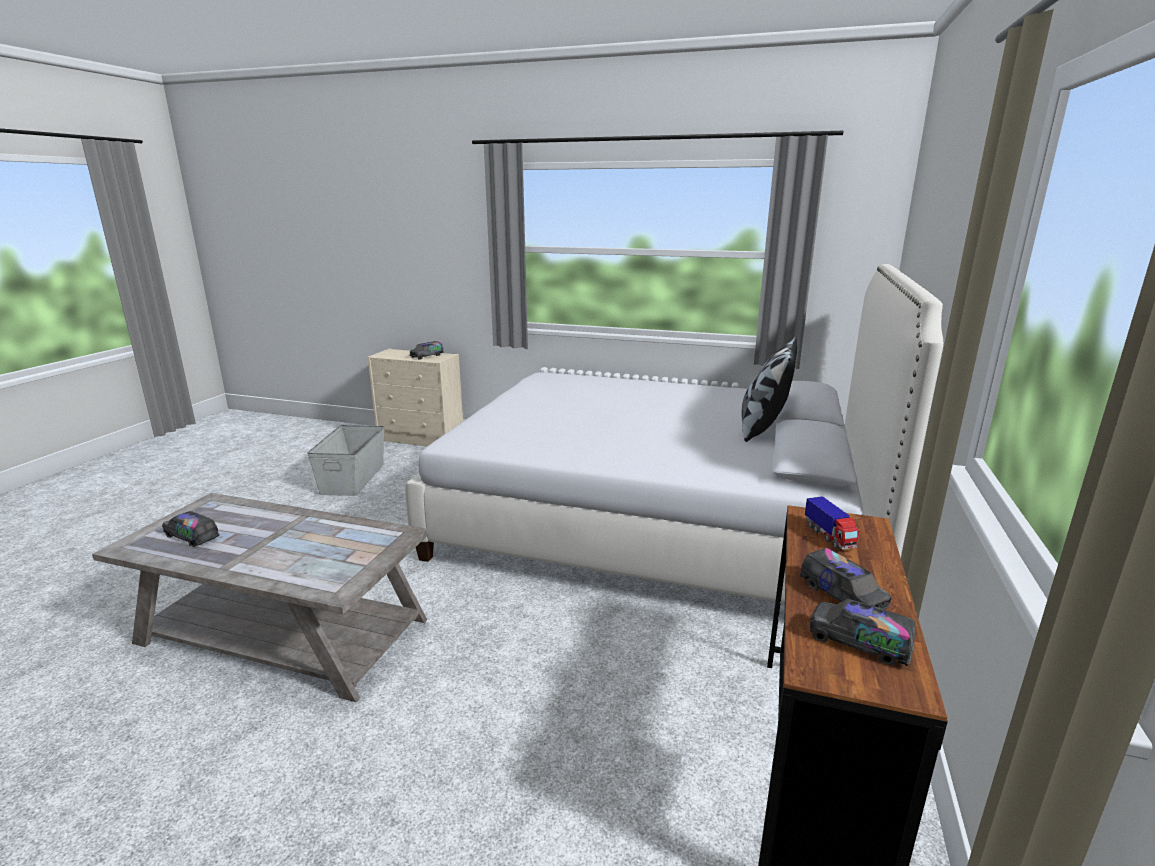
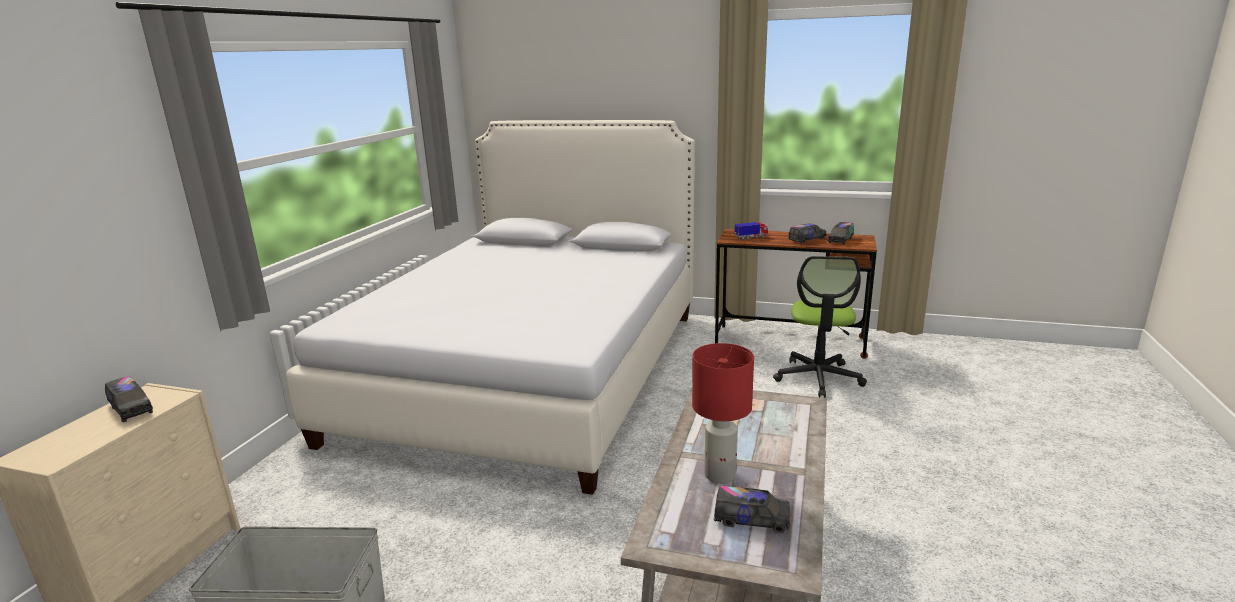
camera: 90 degrees left, 0 degrees up
(192, 537) = (751, 520): toy truck -> toy truck turned 105 degrees counterclockwise
(259, 530) = (721, 475): none -> red table lamp
(652, 780) = (818, 378): none -> office chair
(763, 428) = (557, 250): pillow -> none

